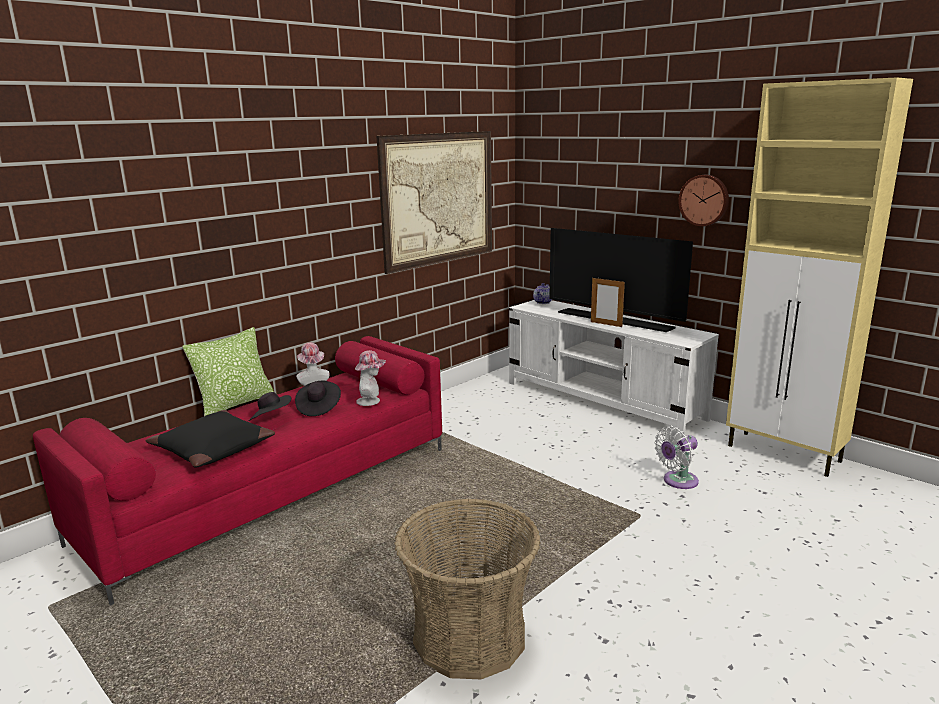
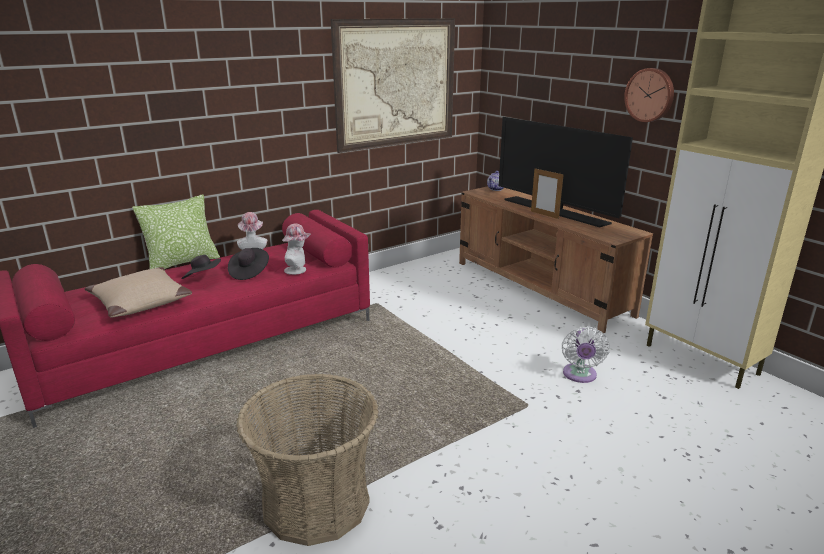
camera: 10 degrees right, 5 degrees up
(212, 449) = (140, 302): black pillow -> beige pillow
(603, 401) = (540, 288): white tv stand -> brown tv stand
(677, 481) = (579, 376): white fan -> white fan turned 60 degrees counterclockwise

